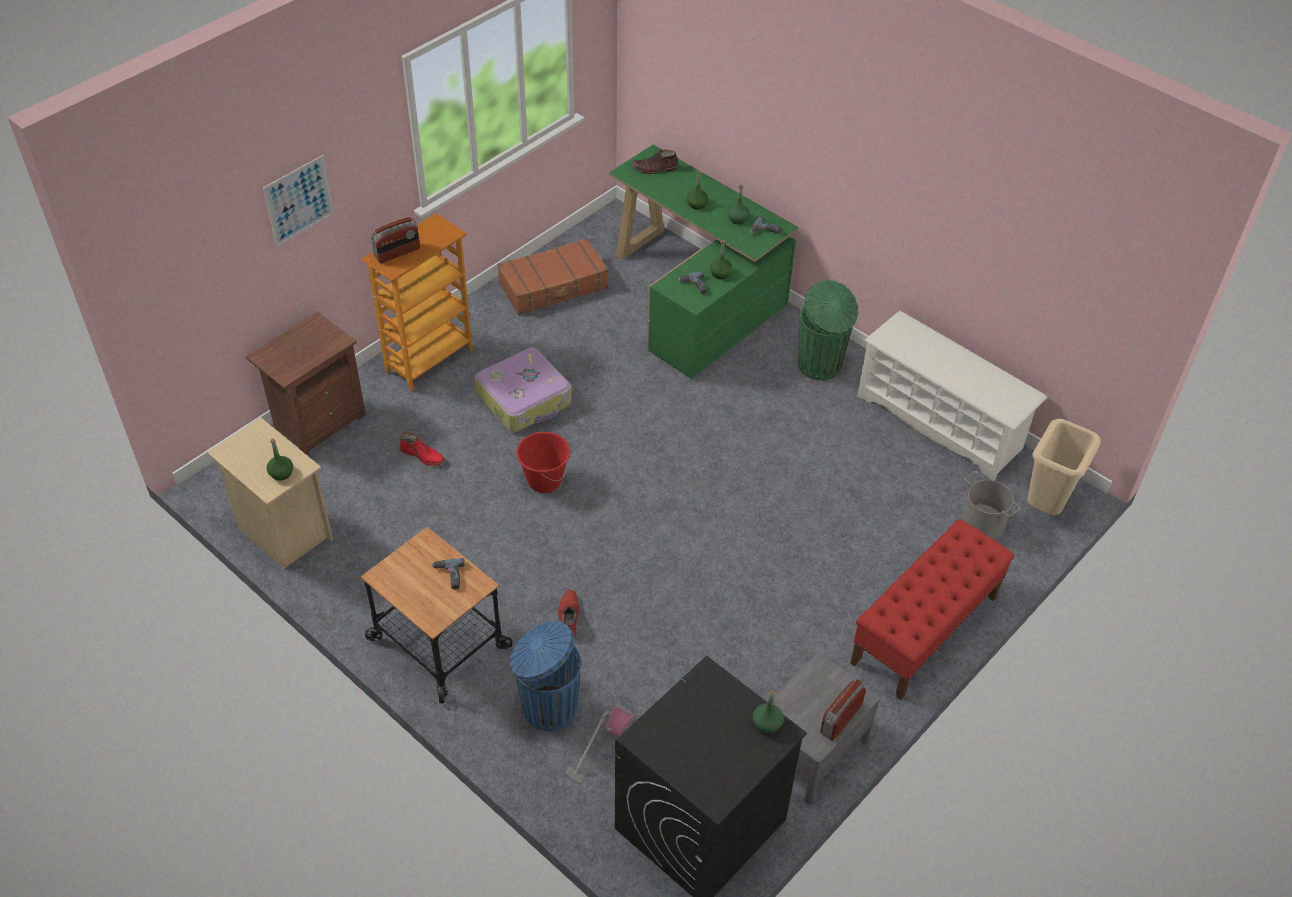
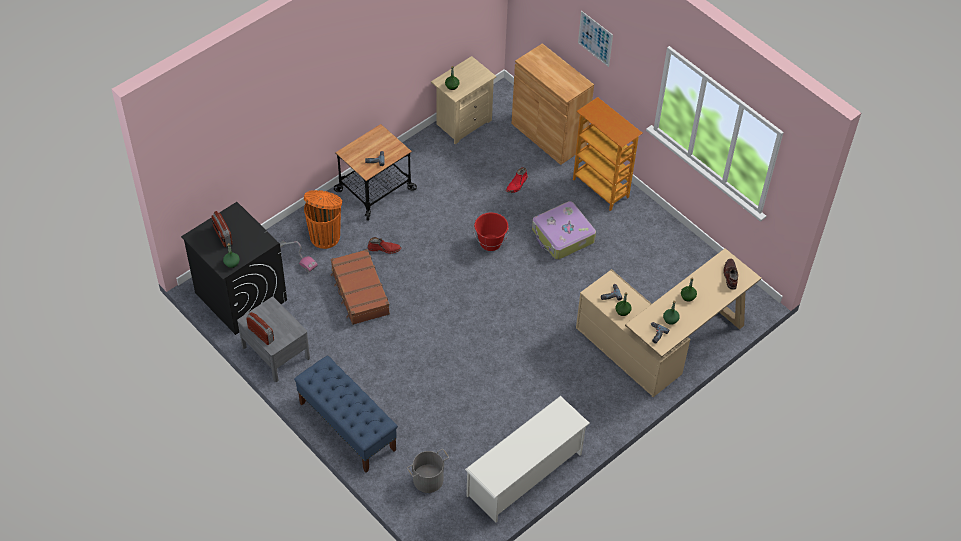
camera: 95 degrees right, 5 degrees up
(318, 422) = (548, 135): brown nightstand -> brown cabinet
(397, 253) = (602, 114): radio -> radio (222, 236)
(548, 707) = (325, 236): blue trash can -> orange trash can
(554, 286) = (674, 258): brown suitcase -> brown suitcase (359, 292)
(697, 297) = (663, 342): green desk -> beige desk
(820, 366) = (587, 409): green trash can -> none
(924, 631) = (347, 426): red bench -> blue bench
(1045, 507) = (438, 522): beige trash can -> none

